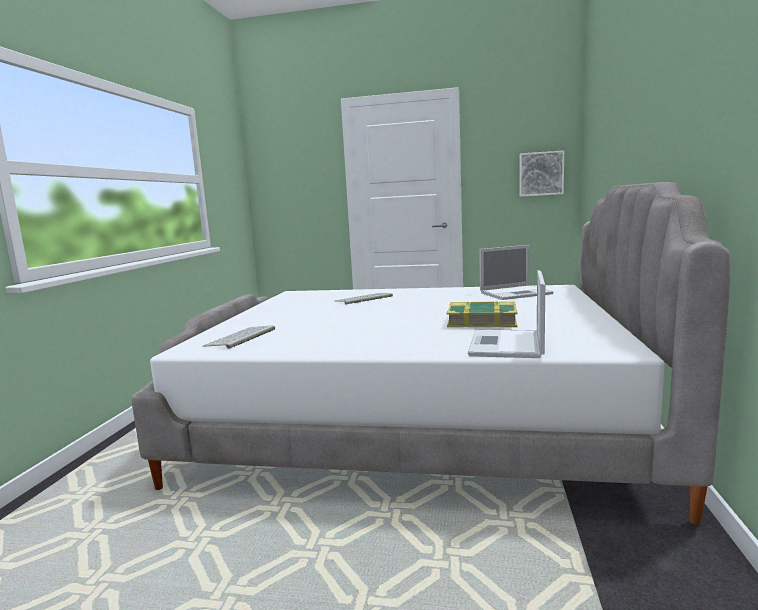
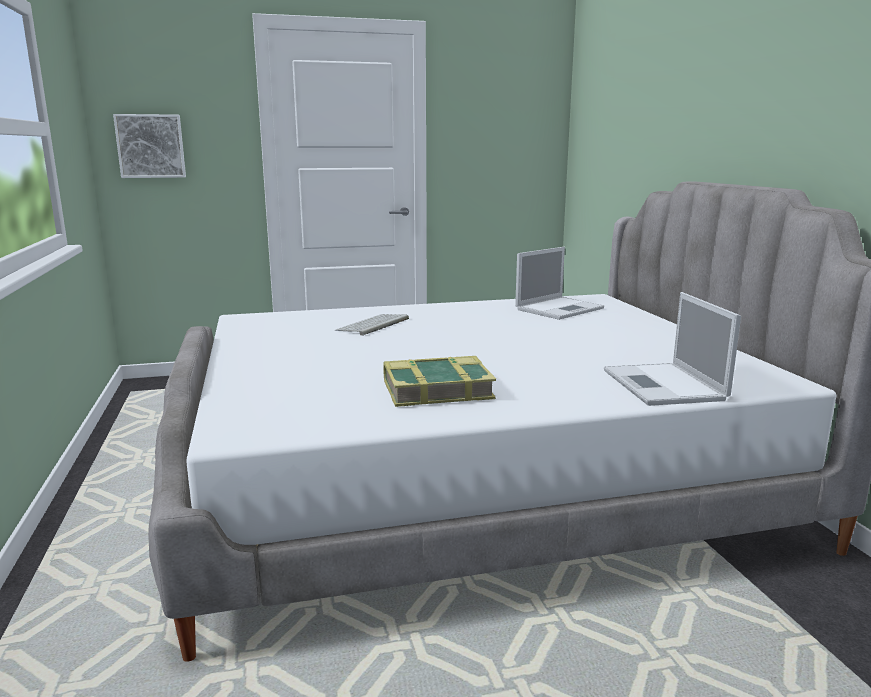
camera: 25 degrees left, 5 degrees up
(241, 338) = (291, 405): keyboard -> none
(482, 321) = (584, 353): book -> book (437, 390)
(541, 174) = (524, 148): picture -> picture (151, 146)

